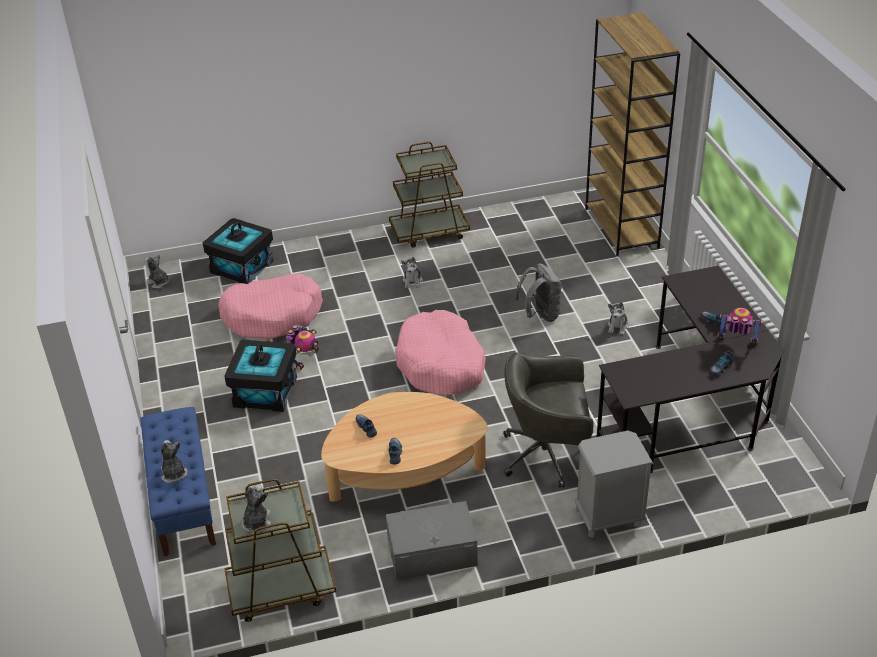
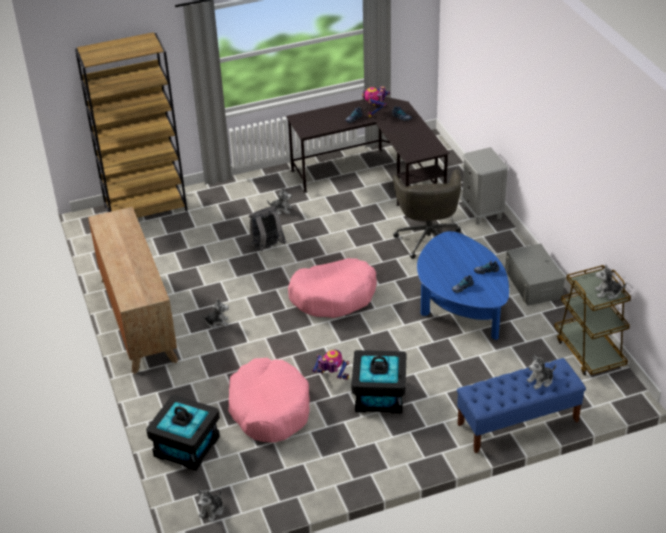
camera: 95 degrees left, 0 degrees up
(405, 473) = (460, 303): beige coffee table -> blue coffee table
(429, 232) = (137, 319): brown cart -> brown dresser

